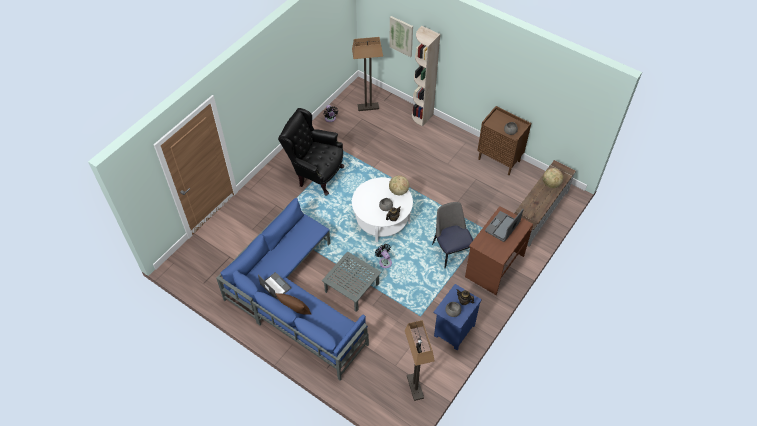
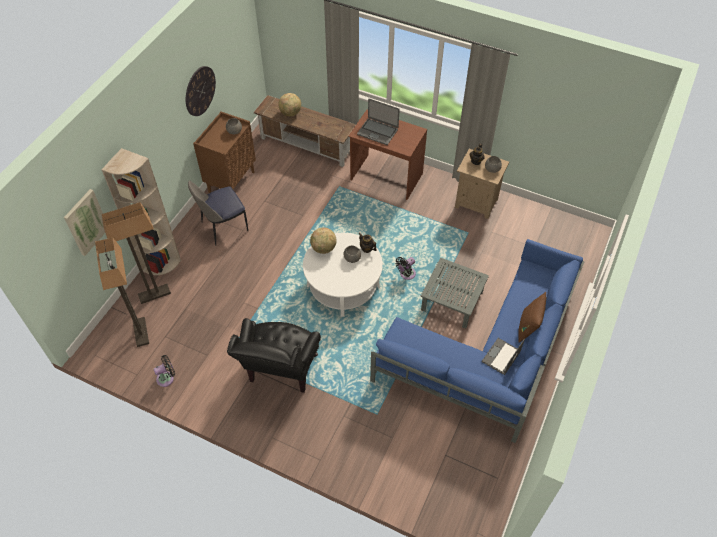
camera: 100 degrees left, 0 degrees up
(415, 387) = (551, 227): floor lamp -> floor lamp (154, 294)
(451, 251) = (375, 215): chair -> chair (223, 227)
(453, 330) = (476, 204): blue nightstand -> beige nightstand
(522, 90) = (200, 91): none -> wall clock

